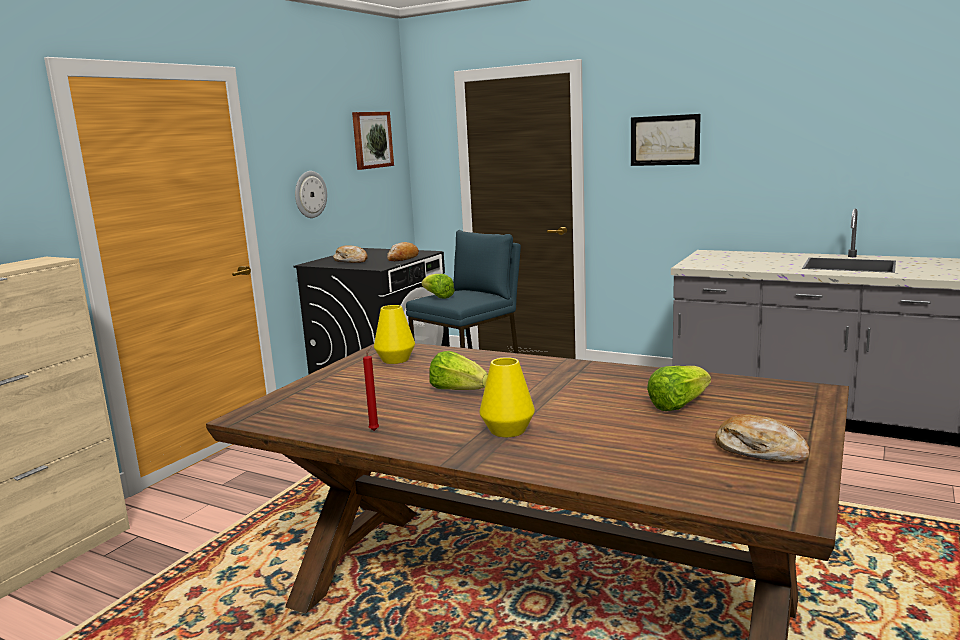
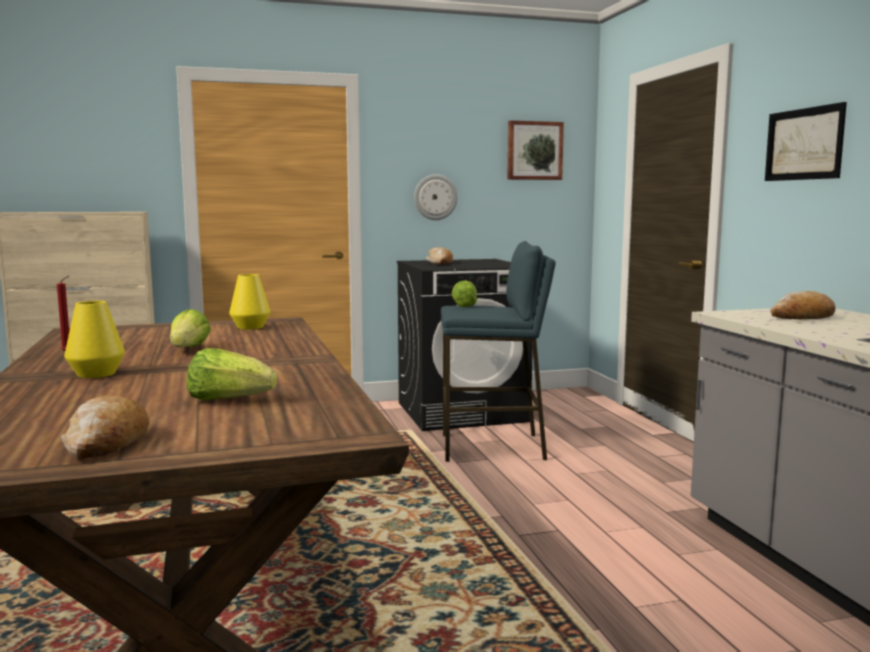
camera: 45 degrees right, 5 degrees down
(403, 258) = (477, 266): bread -> bread (802, 317)

